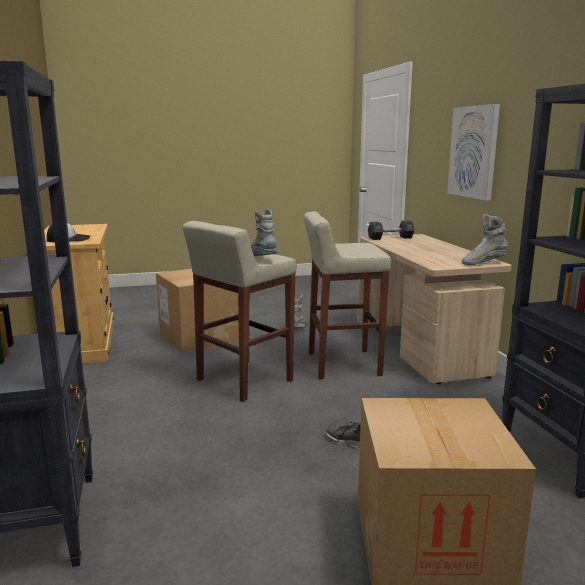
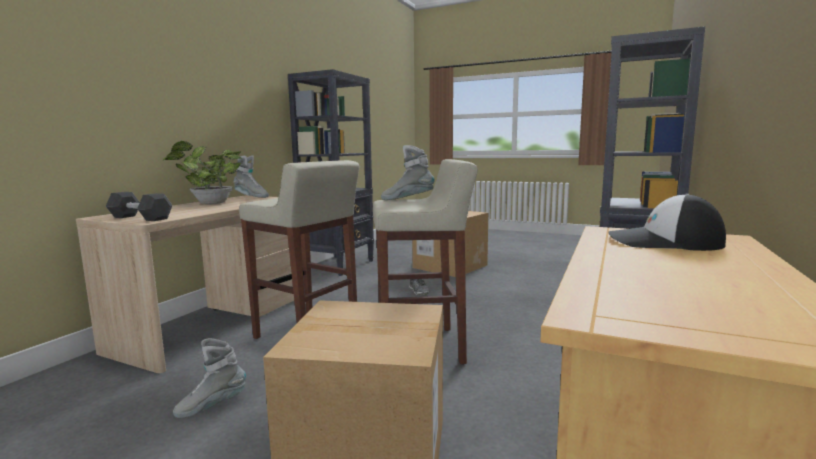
camera: 140 degrees left, 5 degrees down
(262, 259) = (407, 200): grey boot -> grey boot turned 90 degrees clockwise
(446, 251) = (209, 203): none -> potted plant
(473, 152) = (155, 98): picture -> none

